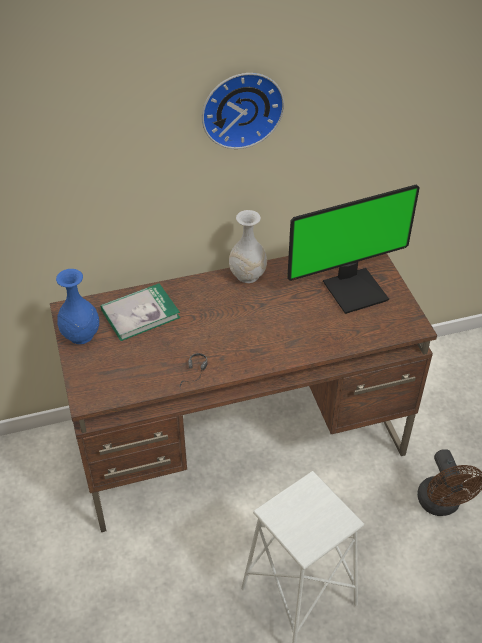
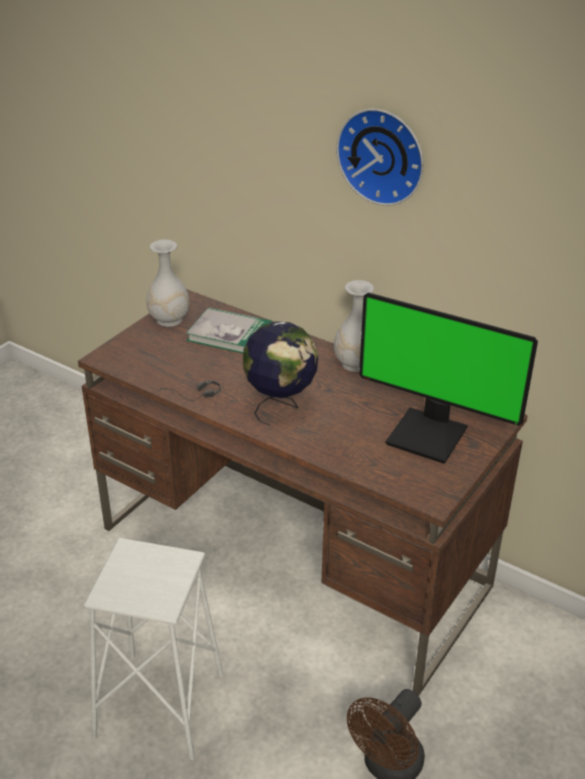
camera: 50 degrees right, 10 degrees down
(80, 335) = (168, 319): blue vase -> white vase
(254, 338) = (280, 406): none -> globe

